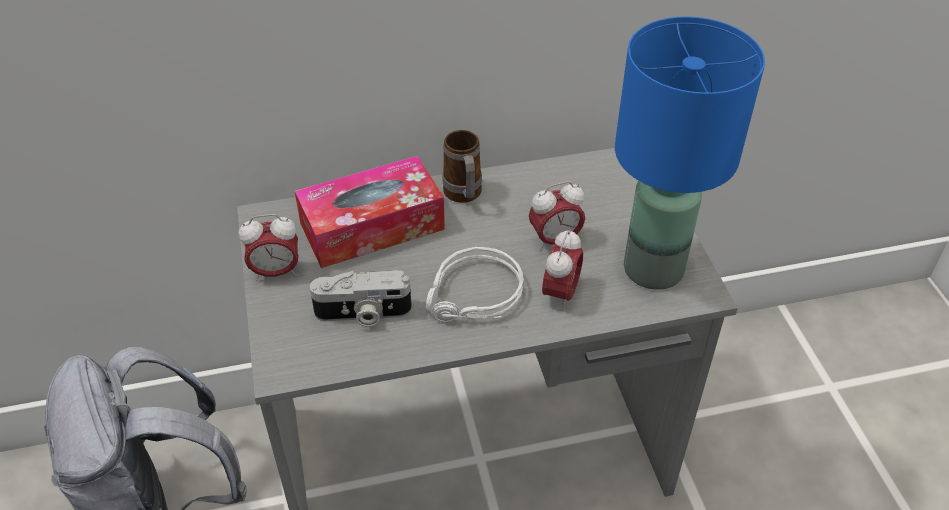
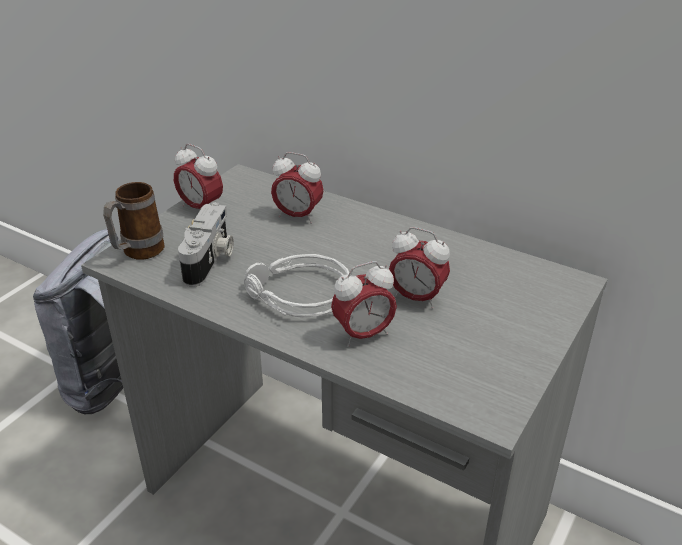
camera: 45 degrees right, 10 degrees down
(363, 314) = (210, 260): camera -> camera turned 120 degrees counterclockwise
(372, 226) = (298, 216): tissue box -> alarm clock
(464, 196) = (389, 233): mug -> mug (137, 253)
(652, 270) = (470, 368): blue table lamp -> none

